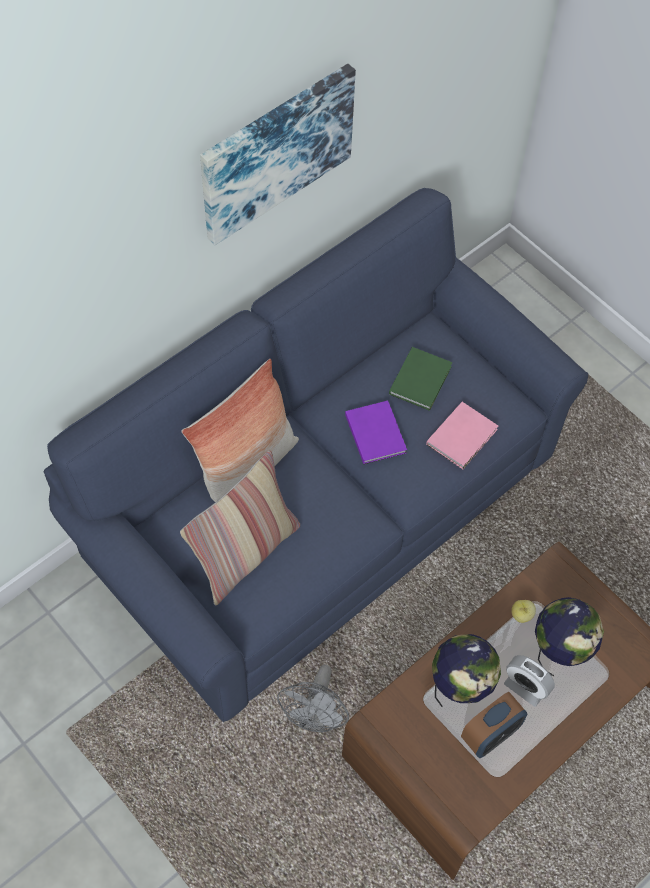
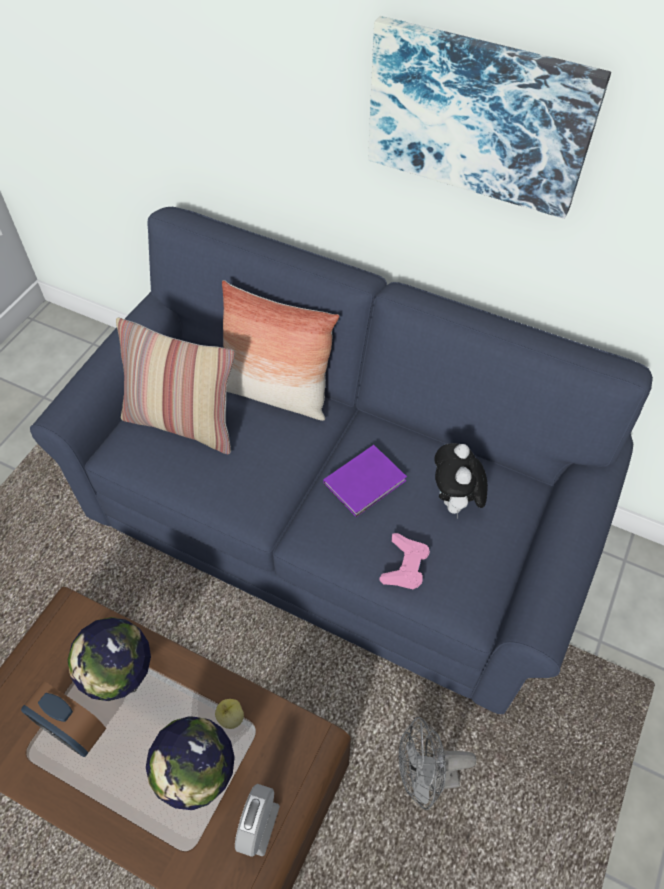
camera: 70 degrees right, 5 degrees down
(315, 718) = (120, 591): grey fan -> grey fan (425, 777)
(422, 379) = (455, 502): green book -> plush toy
(463, 436) = (405, 565): pink book -> pink game controller
(525, 687) = (142, 751): alarm clock -> alarm clock (257, 825)

